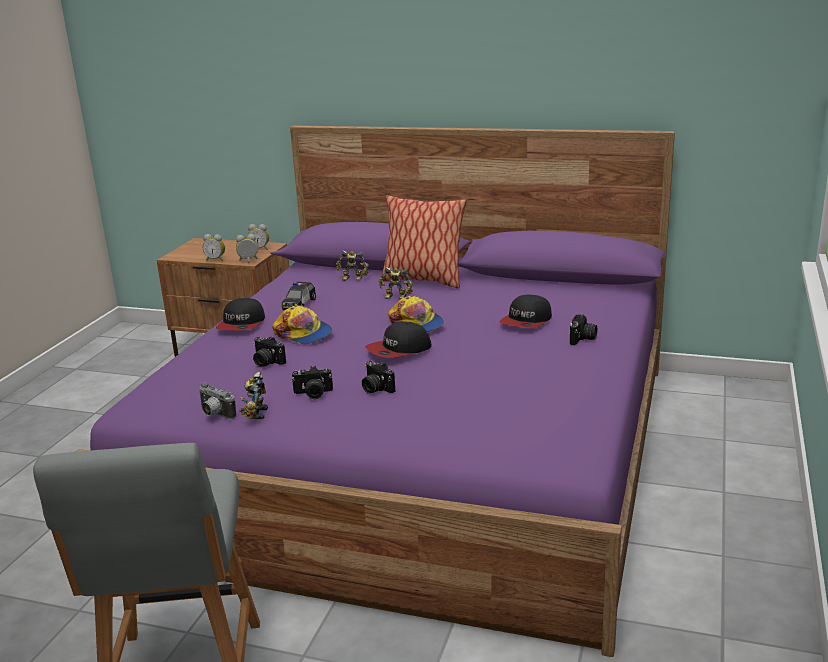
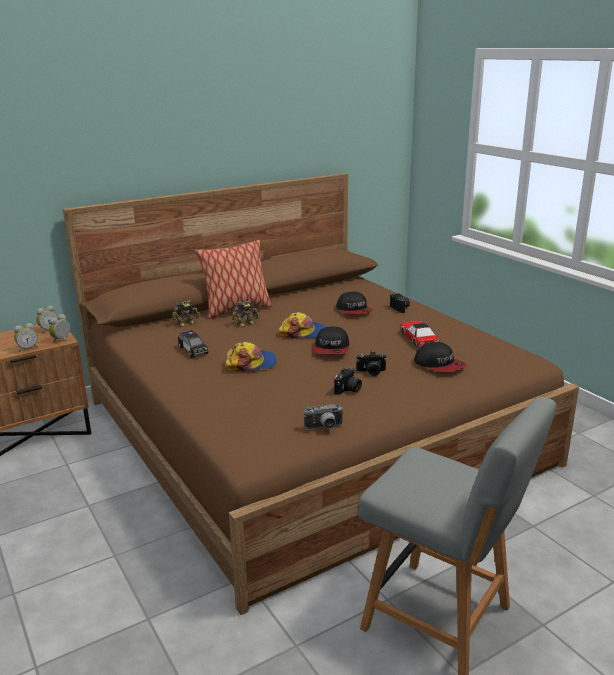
camera: 50 degrees left, 0 degrees up
(242, 324) = (186, 376): cap -> cap (439, 365)
(255, 413) = (347, 415): toy robot -> none
(267, 362) = (282, 386): camera -> none
(421, 452) = (308, 430): purple bed -> brown bed
(509, 378) = (418, 339): none -> toy car

